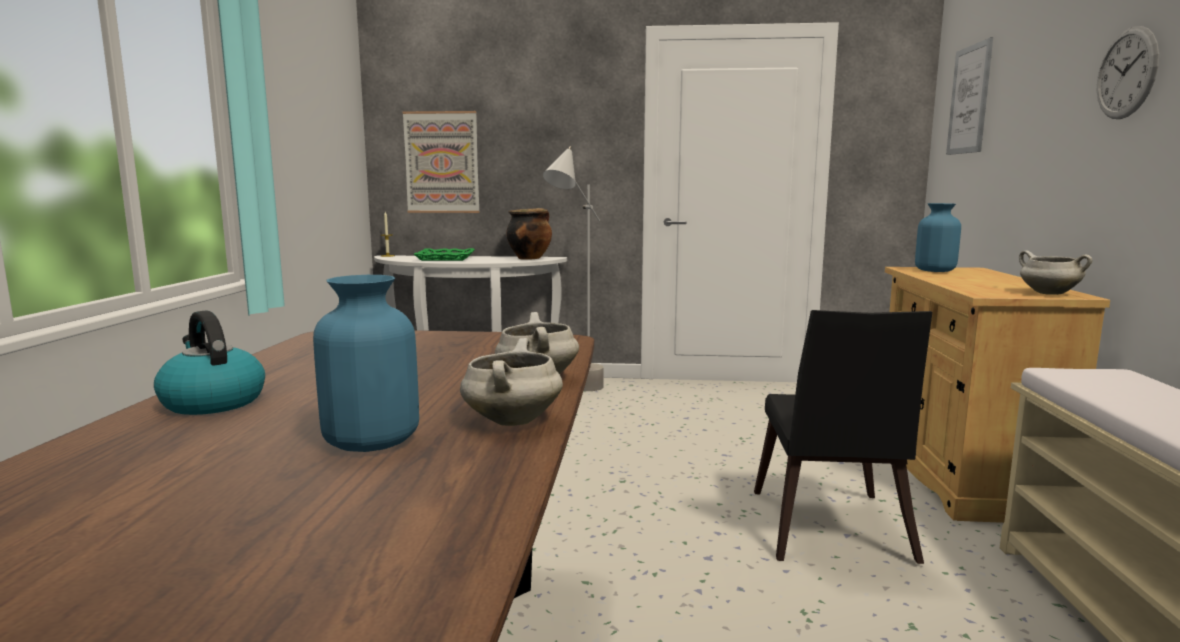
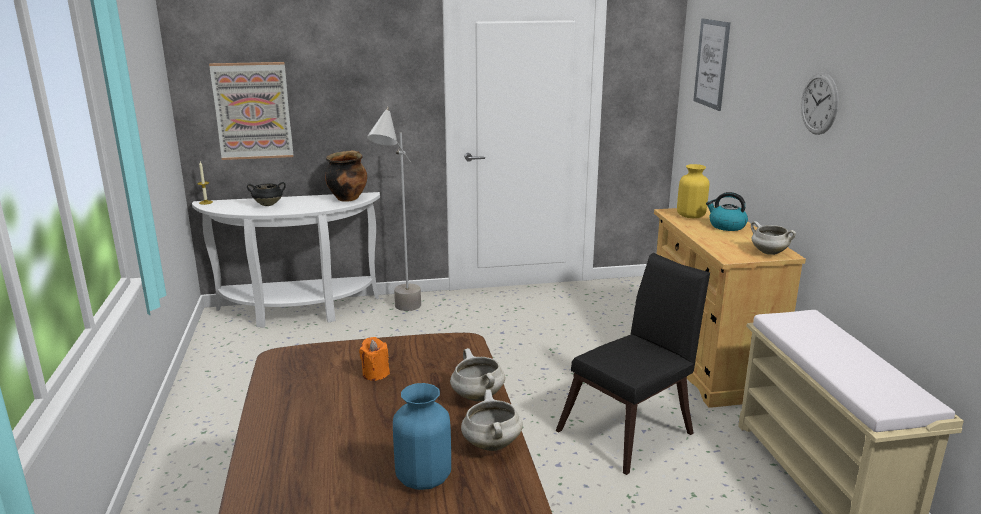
camera: 15 degrees left, 10 degrees up
(212, 402) = (283, 454): kettle -> kettle (726, 226)
(422, 353) = (375, 374): none -> orange candle
(445, 258) = (268, 204): green tray -> black cooking pot
(829, 531) = (632, 429): black chair -> black chair turned 120 degrees counterclockwise
(935, 270) = (691, 215): blue vase -> yellow vase

